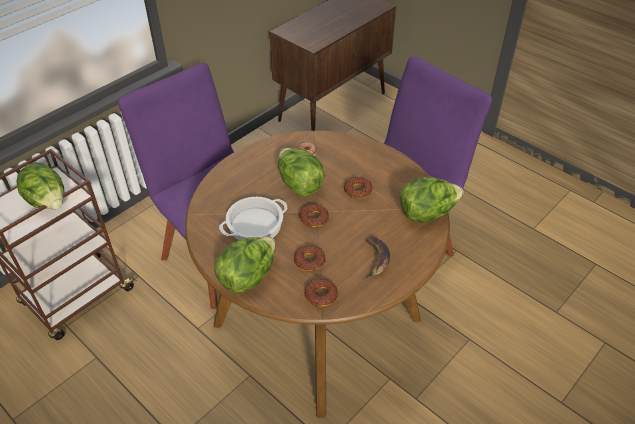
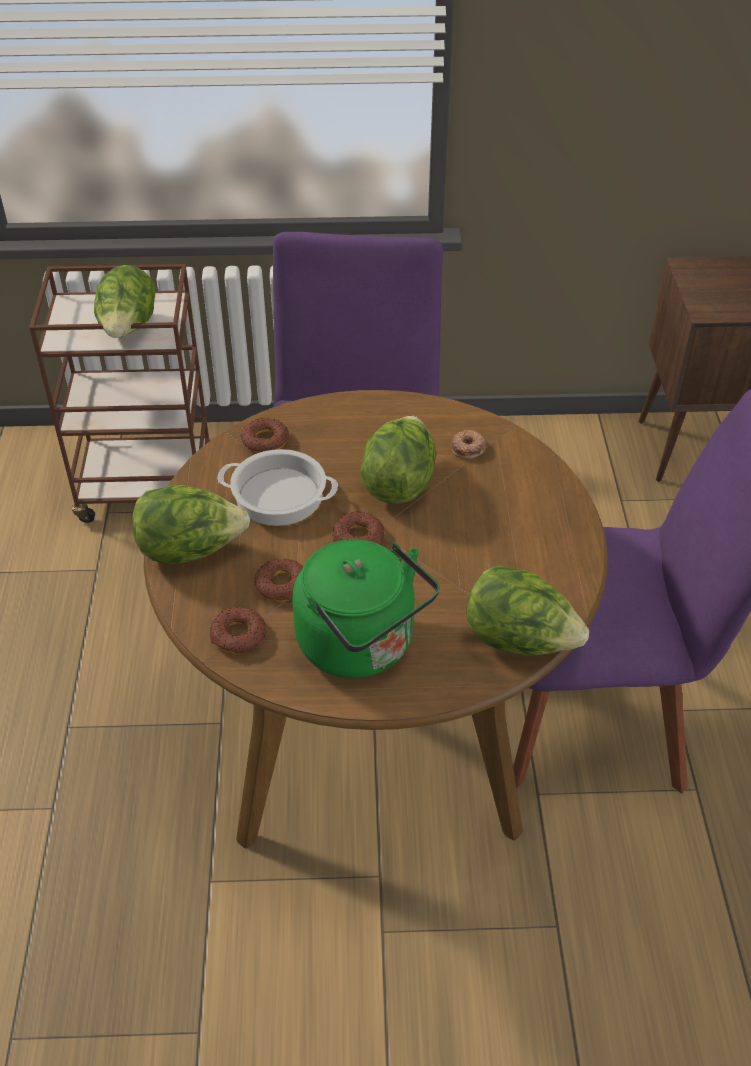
camera: 45 degrees right, 0 degrees up
(357, 190) = (465, 542): donut -> donut (265, 440)
(375, 260) = (362, 646): banana -> green kettle

